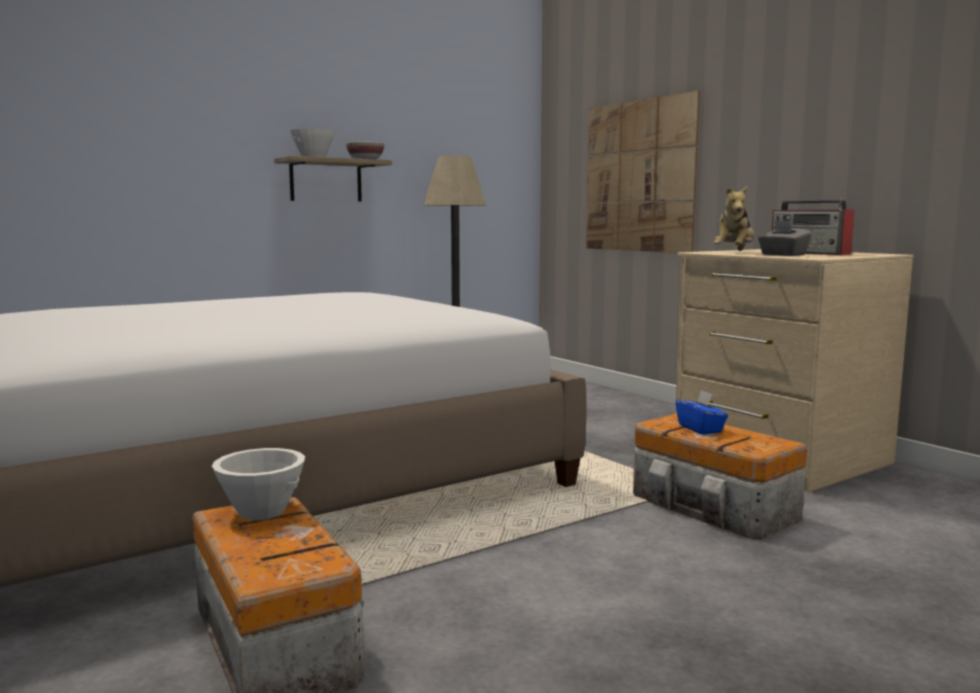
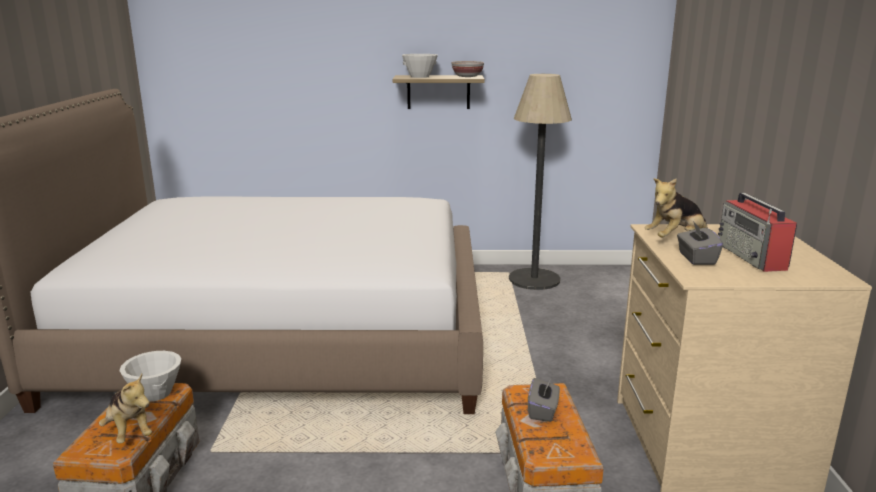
camera: 35 degrees right, 10 degrees up
(302, 546) = (129, 432): none -> plush toy
(639, 176) = (717, 107): picture -> none
(700, 429) = (543, 411): blue tissue box -> grey tissue box

